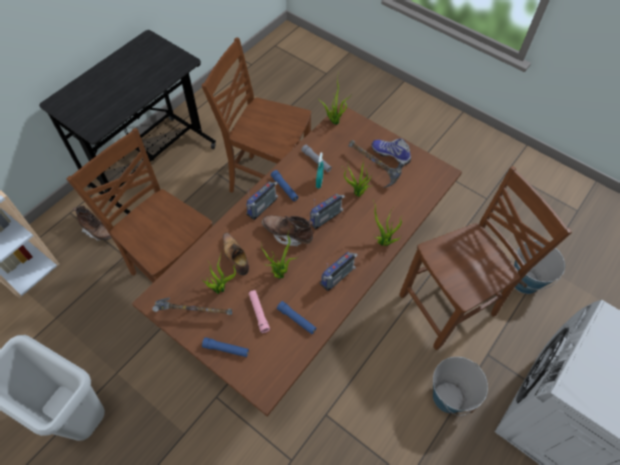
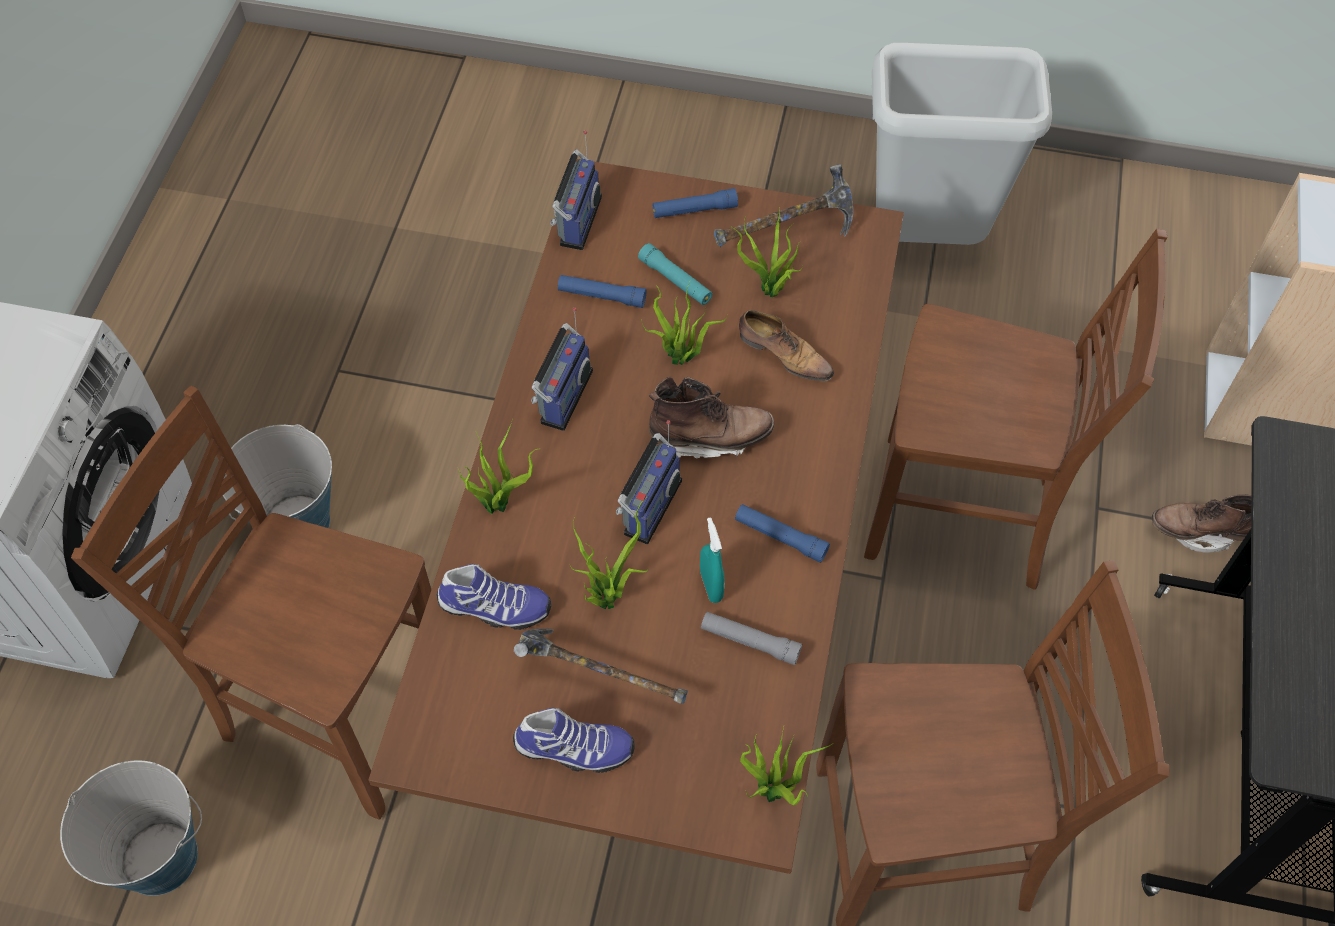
camera: 155 degrees right, 0 degrees up
(258, 312) = (675, 281): pink flashlight -> turquoise flashlight
(263, 207) = (797, 472): radio -> radio (576, 220)
(400, 205) = (494, 609): none -> shoe
(450, 306) = (334, 709): brown chair -> brown chair turned 75 degrees clockwise

